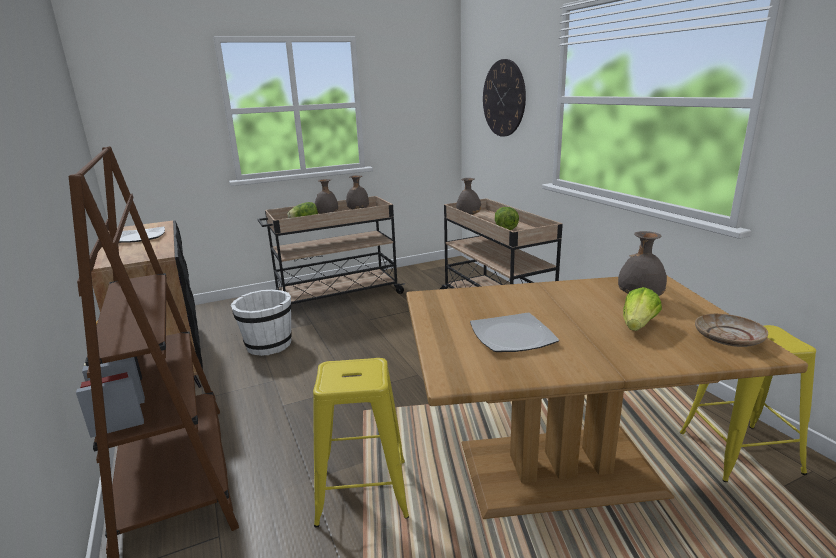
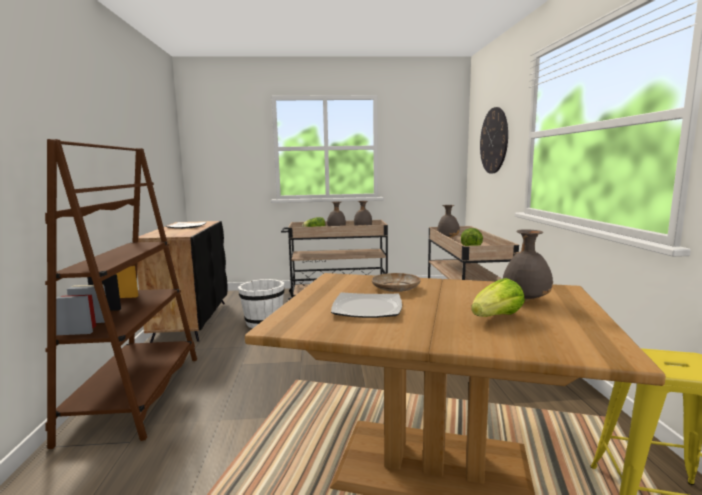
camera: 20 degrees right, 10 degrees down
(362, 492) = (250, 439): yellow stool -> none
(728, 338) = (587, 339): beige plate -> beige plate (395, 288)

